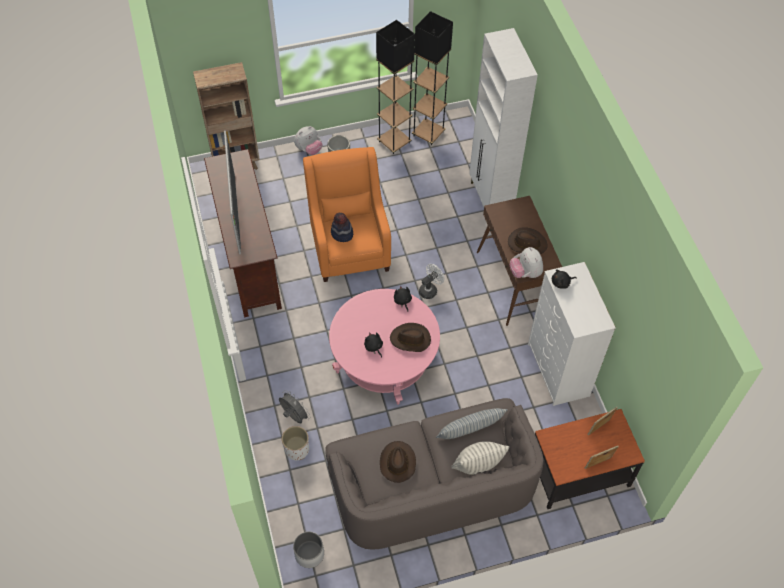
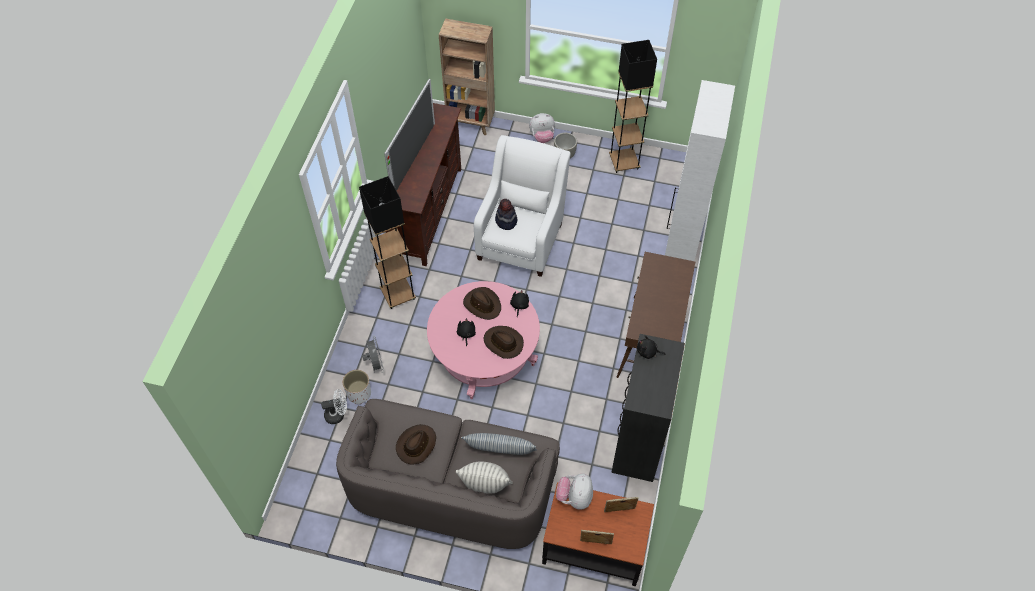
camera: 30 degrees right, 0 degrees up
(309, 554) = (311, 488): white planter -> none
(349, 246) = (521, 238): orange armchair -> white armchair
(428, 133) = (661, 168): black floor lamp -> black floor lamp (398, 295)
(430, 289) = (567, 311): white fan -> white fan (337, 414)
(525, 273) = (640, 331): plush toy -> plush toy (574, 497)
(527, 243) = (661, 305): brown hat -> brown hat (482, 304)
(558, 370) = (638, 443): white dresser -> black dresser

